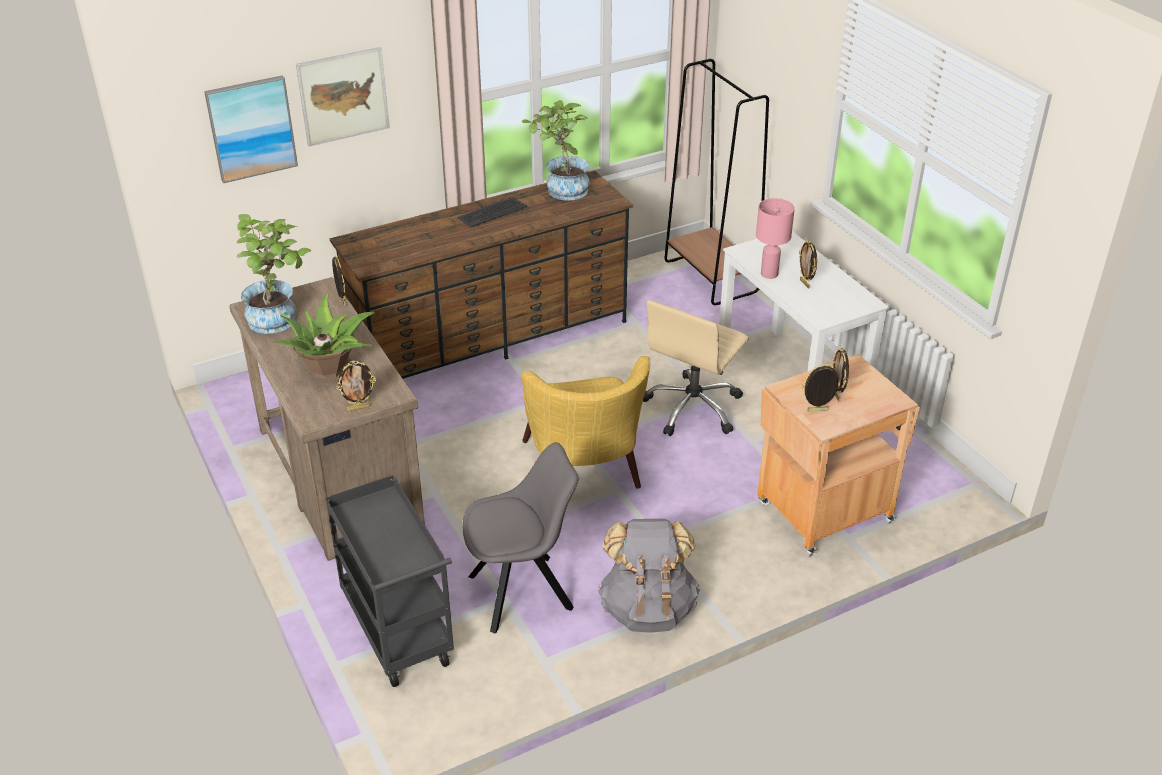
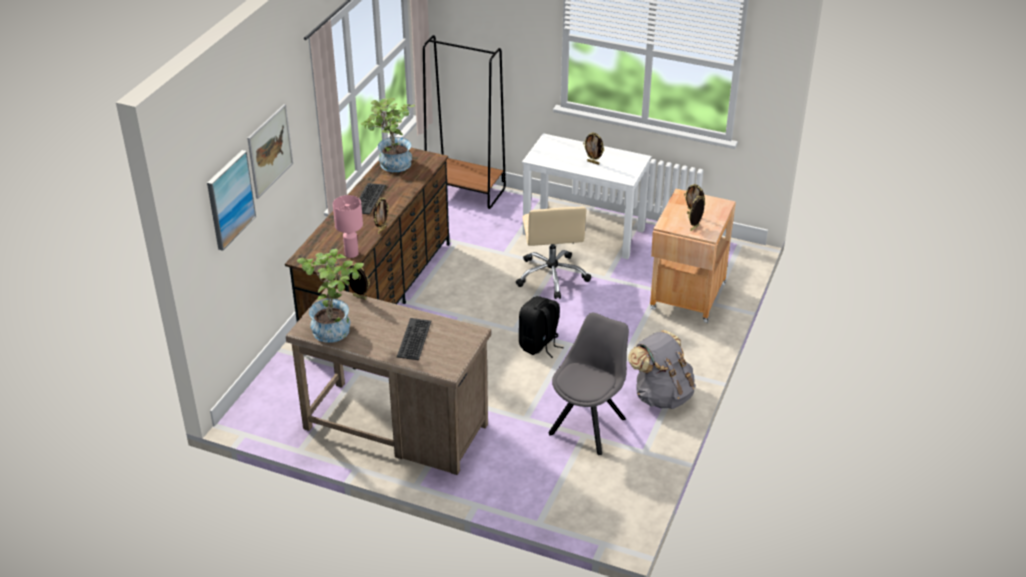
camera: 40 degrees left, 0 degrees up
(329, 369) = (415, 339): potted plant -> keyboard
(359, 407) = (465, 350): picture frame -> picture frame (382, 230)
(399, 636) = (553, 487): grey cart -> none
(584, 474) = (539, 345): yellow armchair -> black backpack
(769, 273) = (566, 165): pink table lamp -> pink table lamp (351, 253)

